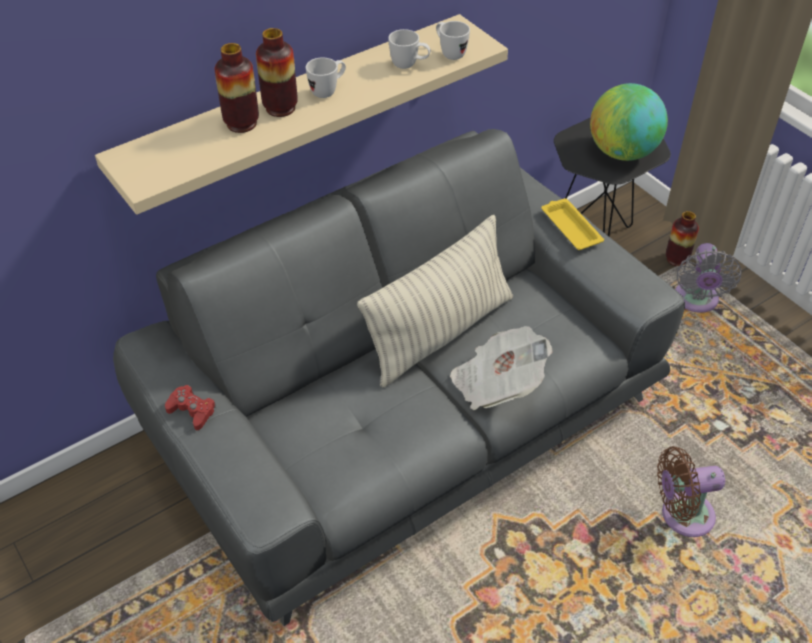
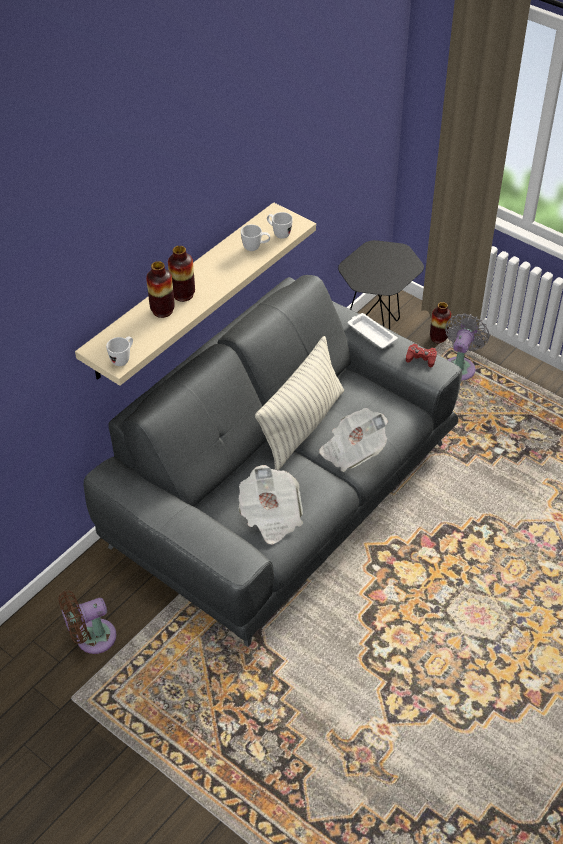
camera: 15 degrees left, 0 degrees up
(192, 411) = (161, 511): red game controller -> red game controller (421, 358)
(328, 91) = (209, 276): white mug -> white mug (123, 359)
(350, 451) = (271, 516): none -> newspaper
(570, 227) = (371, 333): yellow tray -> white tray
(622, 152) = (389, 270): globe -> none
(681, 515) = (488, 515): brown fan -> brown fan (91, 638)
(696, 301) = (460, 366): grey fan -> grey fan turned 150 degrees counterclockwise

